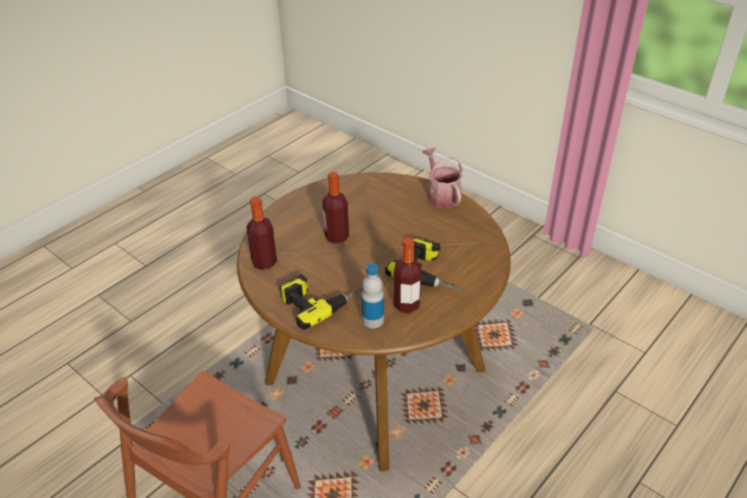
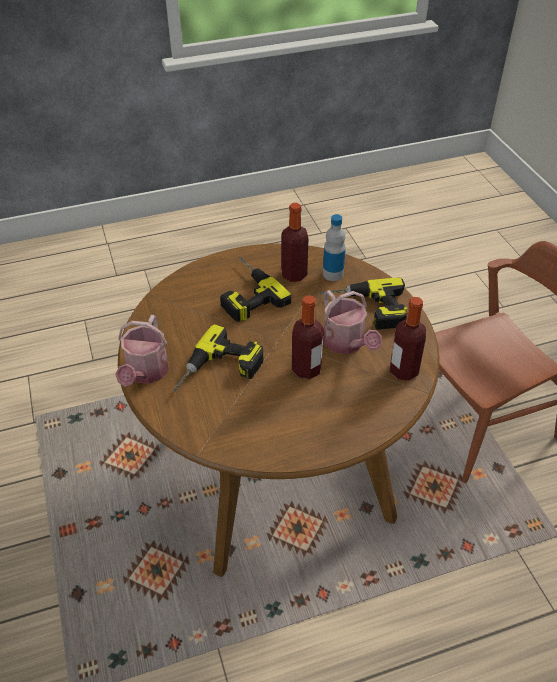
camera: 150 degrees left, 5 degrees up
(319, 265) = (346, 343): none -> watering can
(395, 213) = (219, 372): none -> power drill

